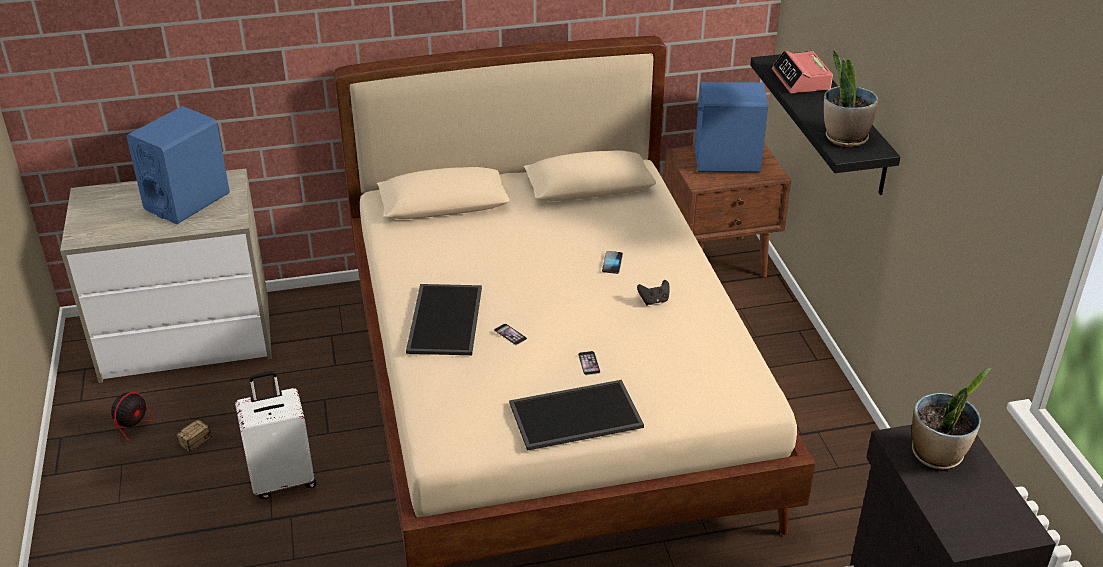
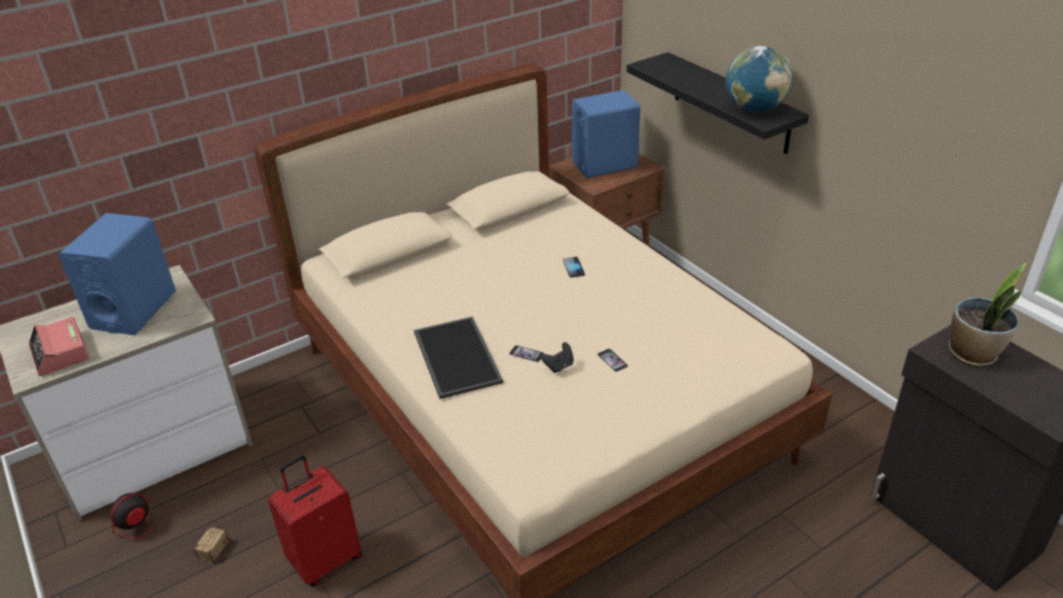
camera: 20 degrees left, 0 degrees up
(133, 416) = (133, 544): fan -> fan turned 150 degrees counterclockwise
(283, 479) = (325, 559): white suitcase -> red suitcase
(575, 417) = (634, 413): tray -> none
(654, 301) = (631, 291): black game controller -> black game controller (559, 366)
(801, 80) = (682, 74): alarm clock -> alarm clock (60, 353)
(844, 138) = (754, 110): potted plant -> globe

